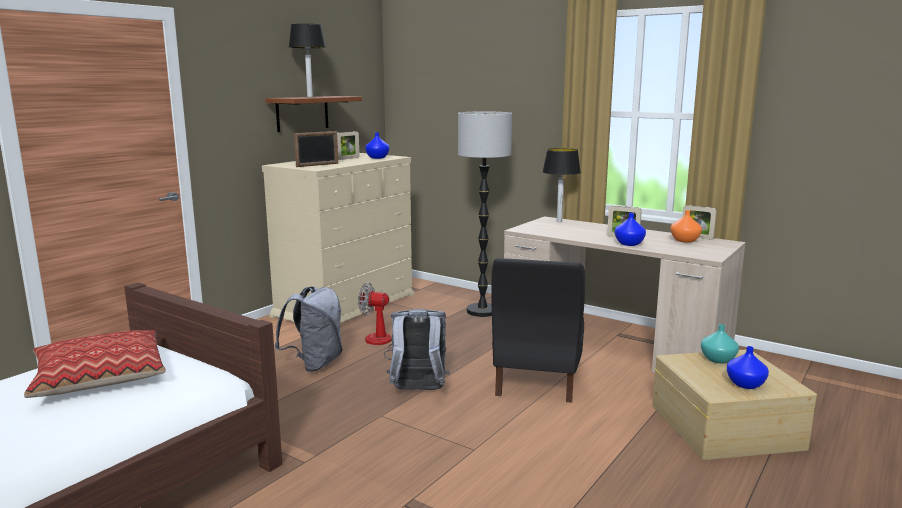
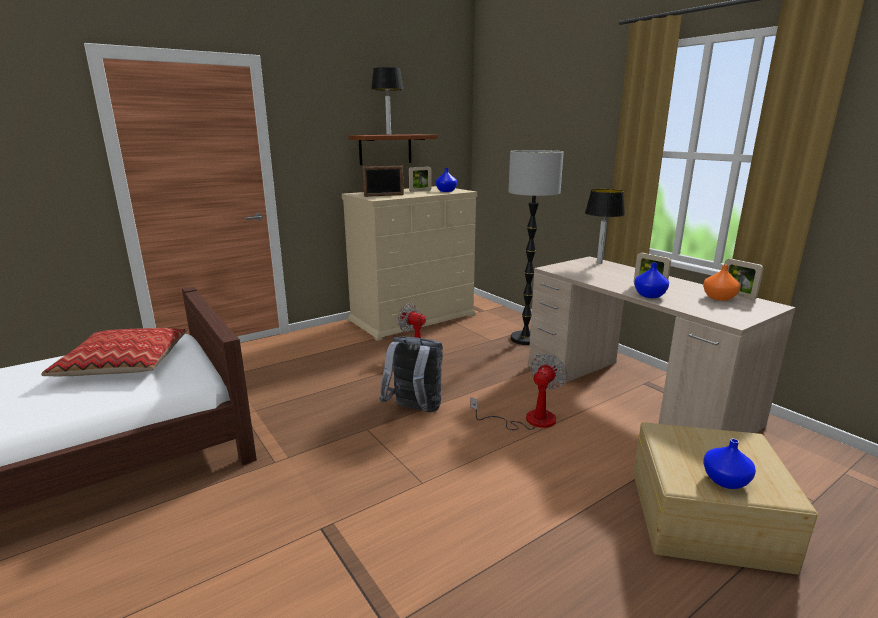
camera: 20 degrees right, 5 degrees up
(315, 364) = (350, 369): grey backpack -> none
(536, 381) = (529, 420): black chair -> fan
(717, 359) = (710, 440): turquoise vase -> none

